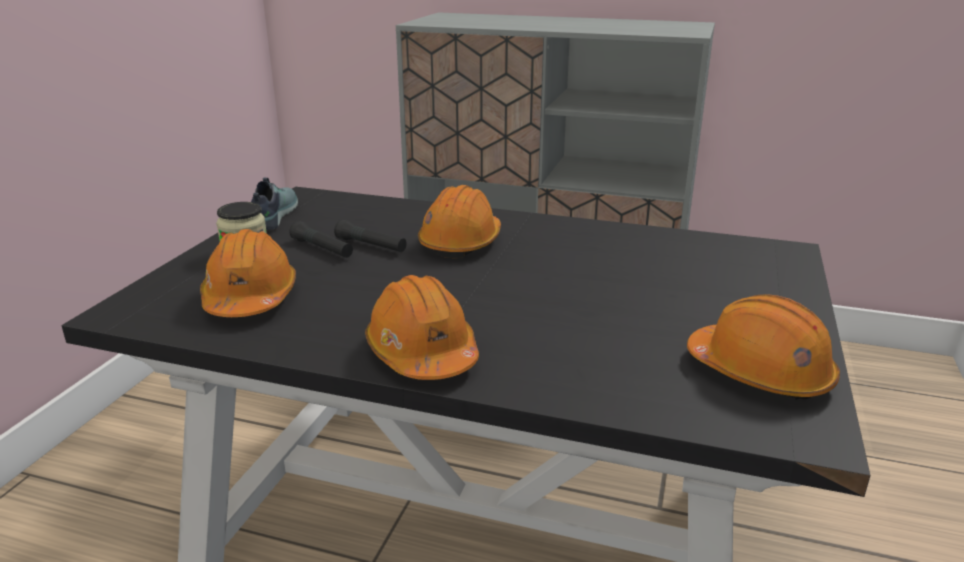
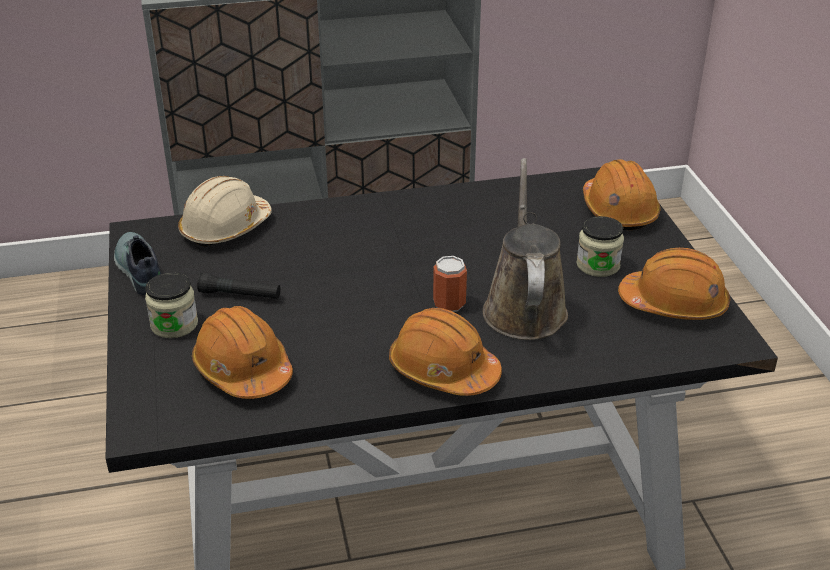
camera: 30 degrees left, 10 degrees up
(371, 245) = (281, 277): black flashlight -> none
(372, 207) = (225, 228): none -> beige hard hat
(461, 242) = (356, 248): orange hard hat -> orange hard hat (619, 210)
(496, 302) = (449, 304): none -> can
(570, 326) = (524, 307): none -> brown watering can
(696, 314) = (598, 265): none -> jar

